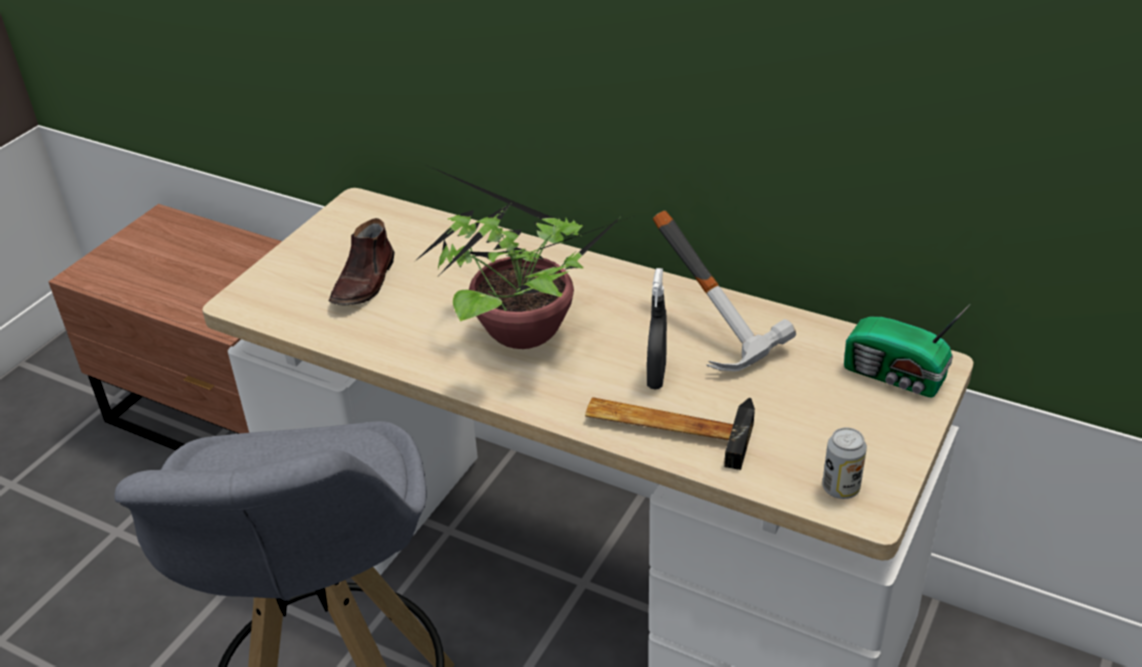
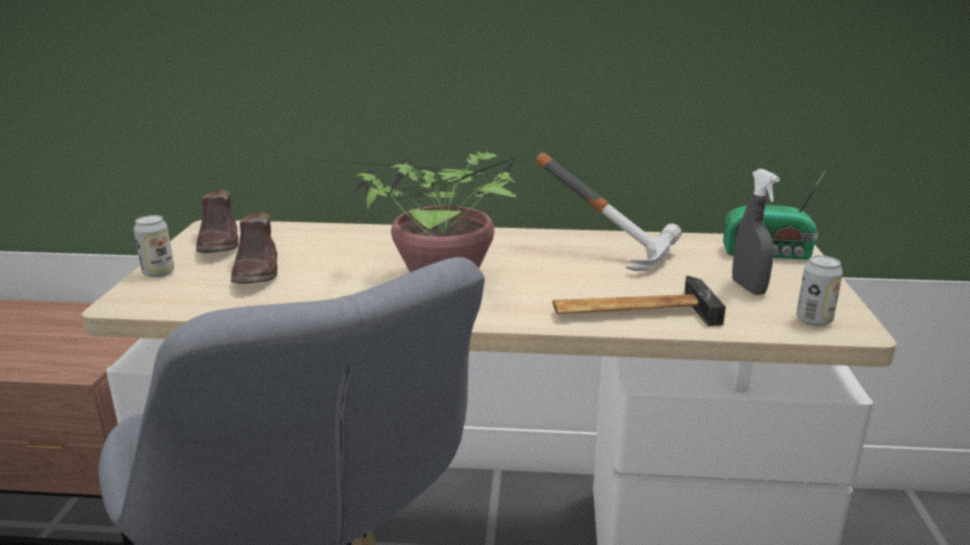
camera: 25 degrees left, 15 degrees down
(282, 265) = (158, 272): none -> can
(352, 230) = (220, 242): none -> brown shoe
(656, 376) = (587, 283): grey spray bottle -> grey spray bottle (748, 287)

